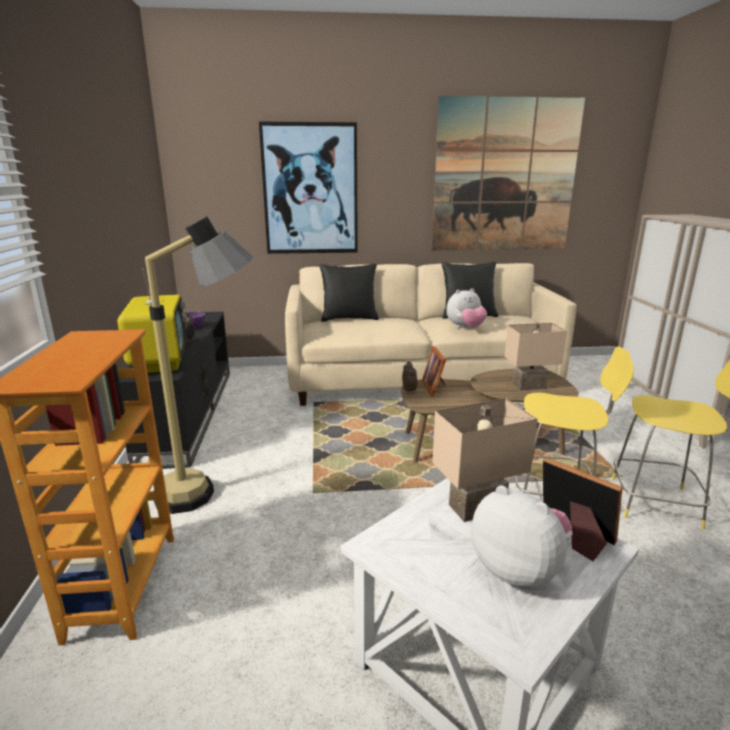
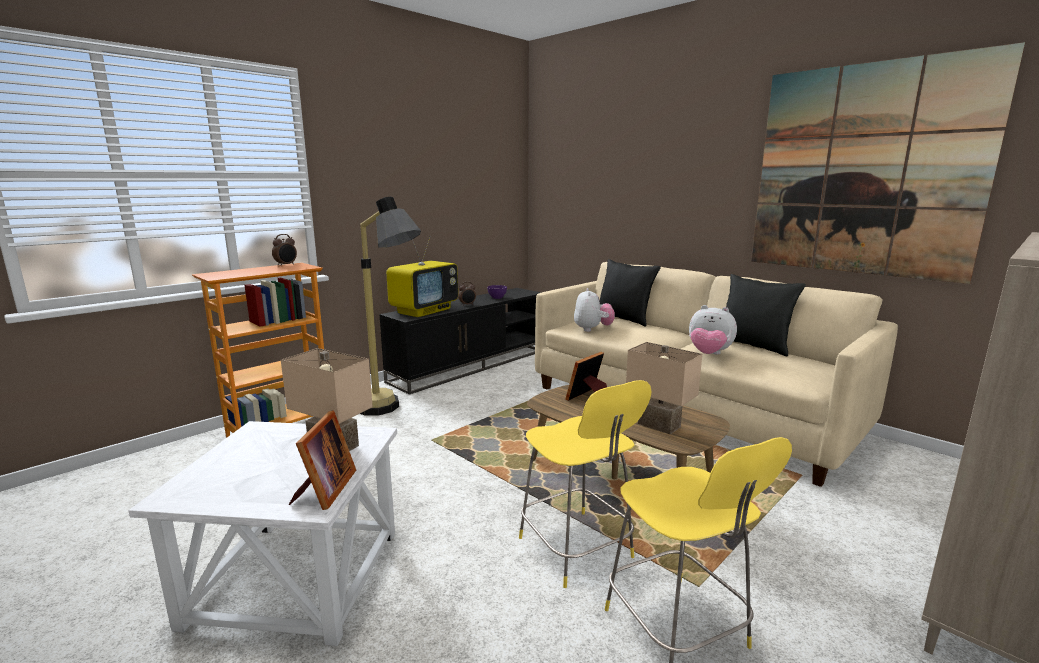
camera: 50 degrees right, 5 degrees down
(310, 190) = (631, 186): picture -> none
(409, 391) = (560, 390): alarm clock -> alarm clock (286, 265)
(518, 569) = (257, 479): plush toy -> plush toy (592, 329)

